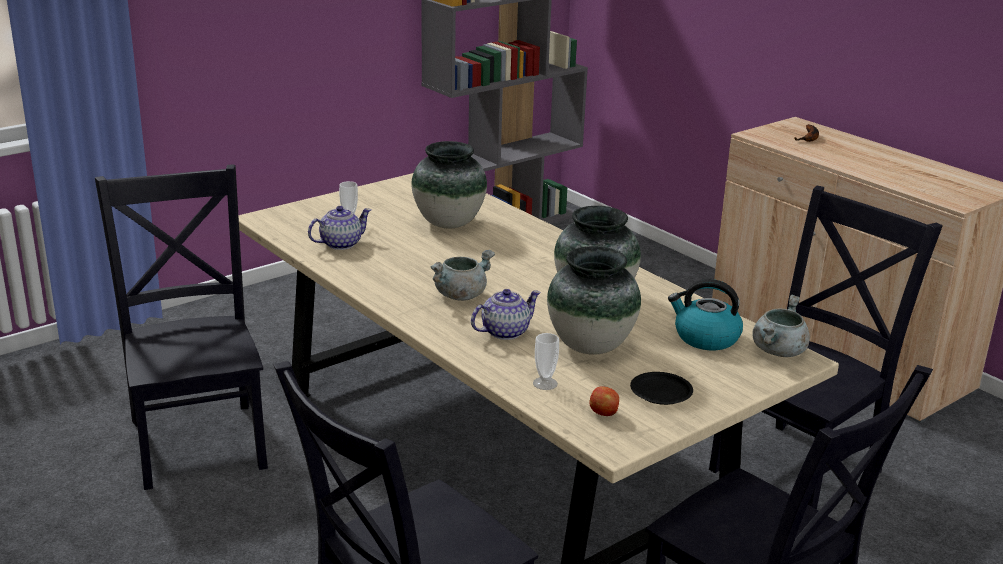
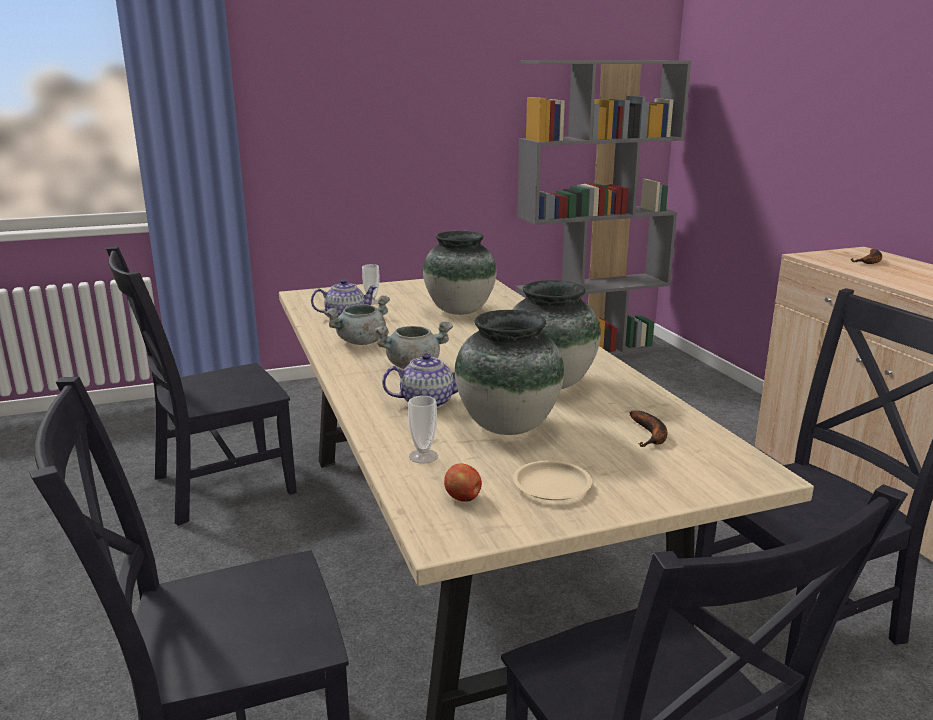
camera: 20 degrees right, 5 degrees down
(199, 439) = (217, 486): black chair -> black chair turned 120 degrees counterclockwise
(661, 393) = (552, 486): black plate -> beige plate
(705, 338) = (651, 435): kettle -> banana
(779, 352) = (736, 461): grey cooking pot -> grey cooking pot (361, 342)

